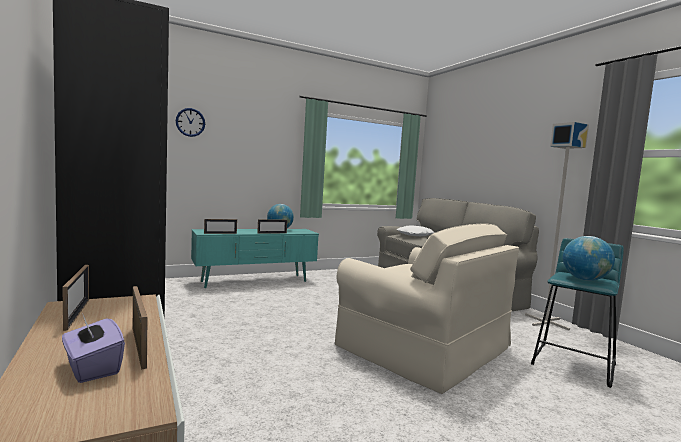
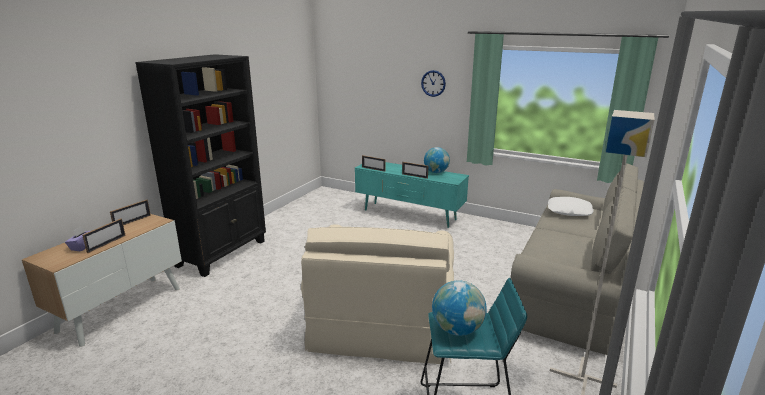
camera: 55 degrees right, 15 degrees up
(190, 122) = (375, 66): wall clock -> wall clock (433, 83)

